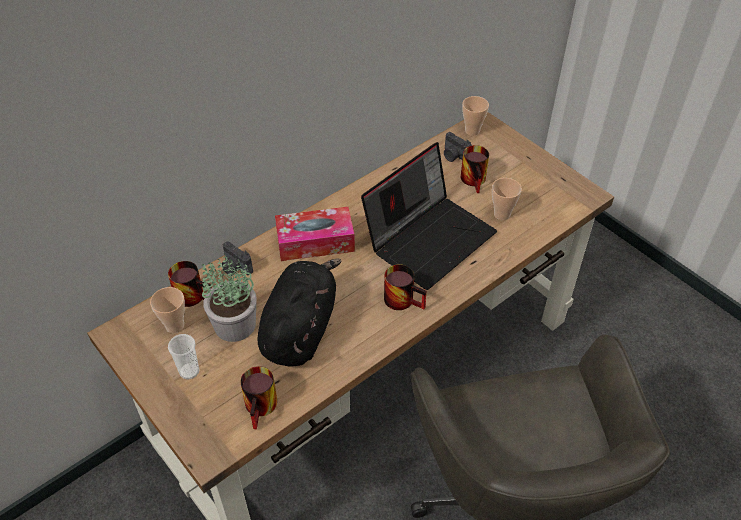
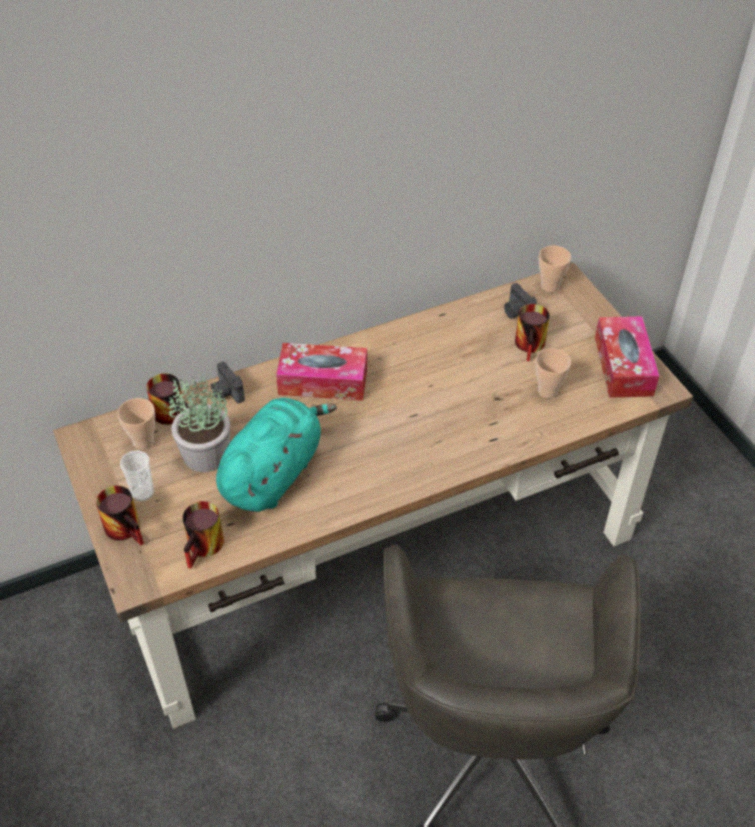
camera: 15 degrees right, 0 degrees up
(300, 329) = (273, 473): black plush toy -> turquoise plush toy
(404, 299) = (399, 465): mug -> mug (128, 528)
(429, 238) = (453, 402): laptop -> none
(552, 183) = (623, 366): none -> tissue box

